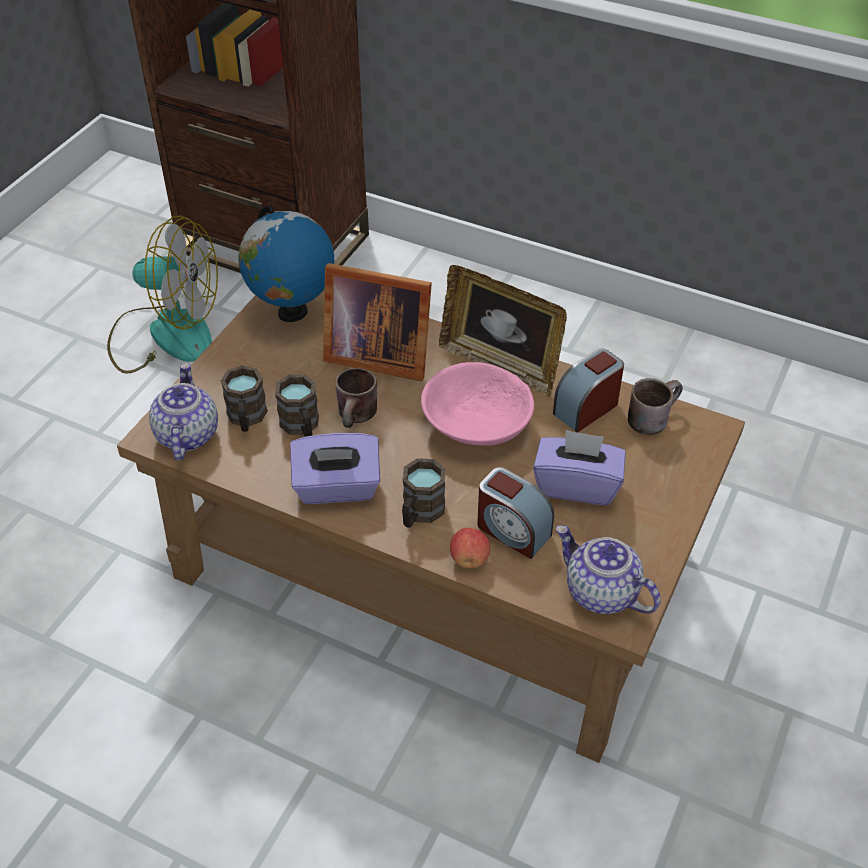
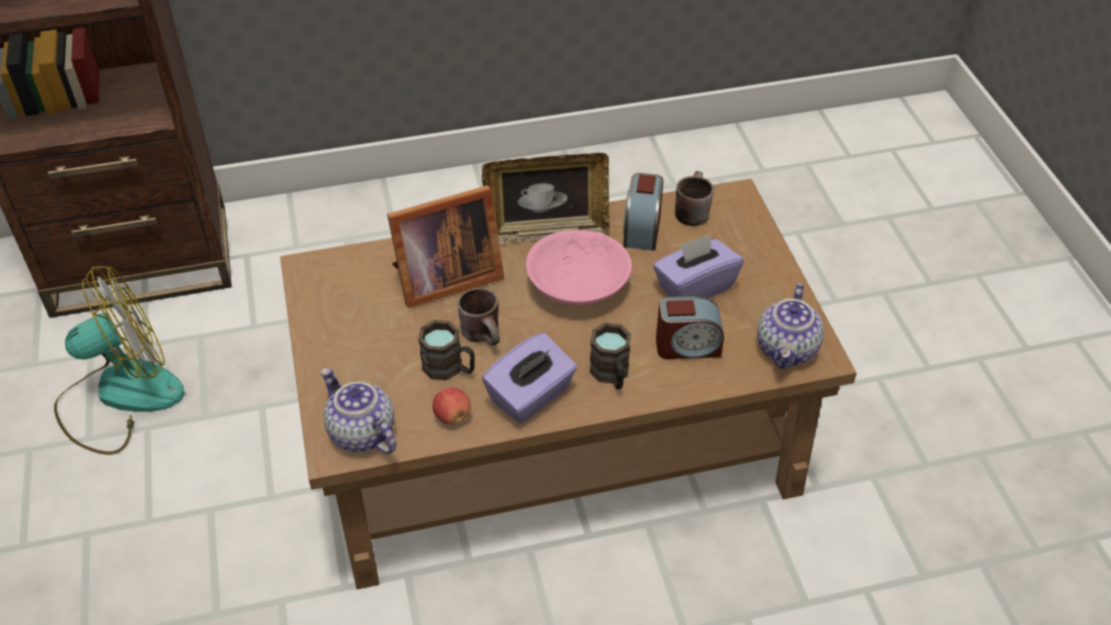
camera: 40 degrees left, 0 degrees up
(246, 418) = (397, 389): brown mug -> none
(292, 313) = (335, 285): globe -> none
(469, 559) = (681, 384): apple -> apple (452, 416)
(600, 592) = (787, 349): teapot -> teapot turned 75 degrees counterclockwise

